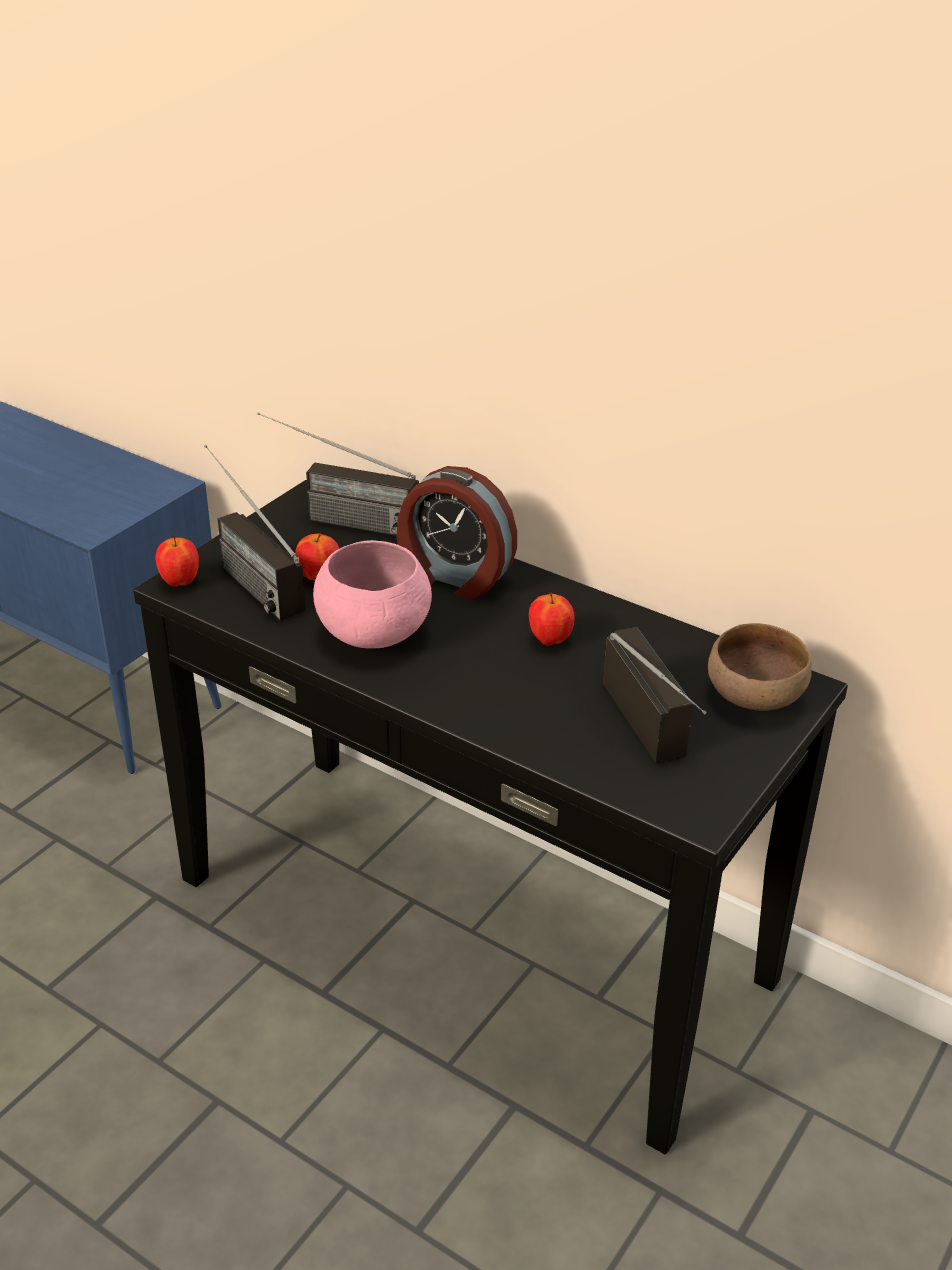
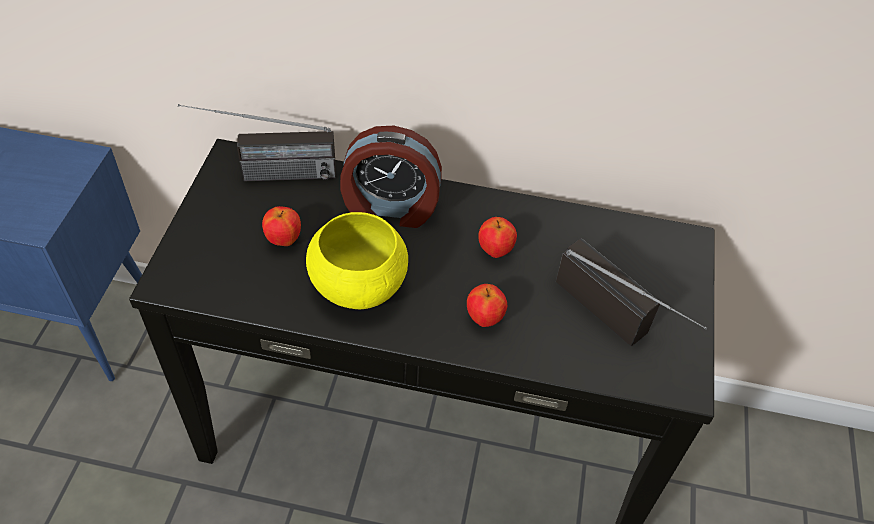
camera: 25 degrees left, 15 degrees up
(180, 582) = (168, 279): apple -> apple (484, 318)
(244, 576) = (220, 256): radio -> none
(372, 634) = (357, 286): pink bowl -> yellow bowl
(756, 698) = (664, 261): brown bowl -> none

